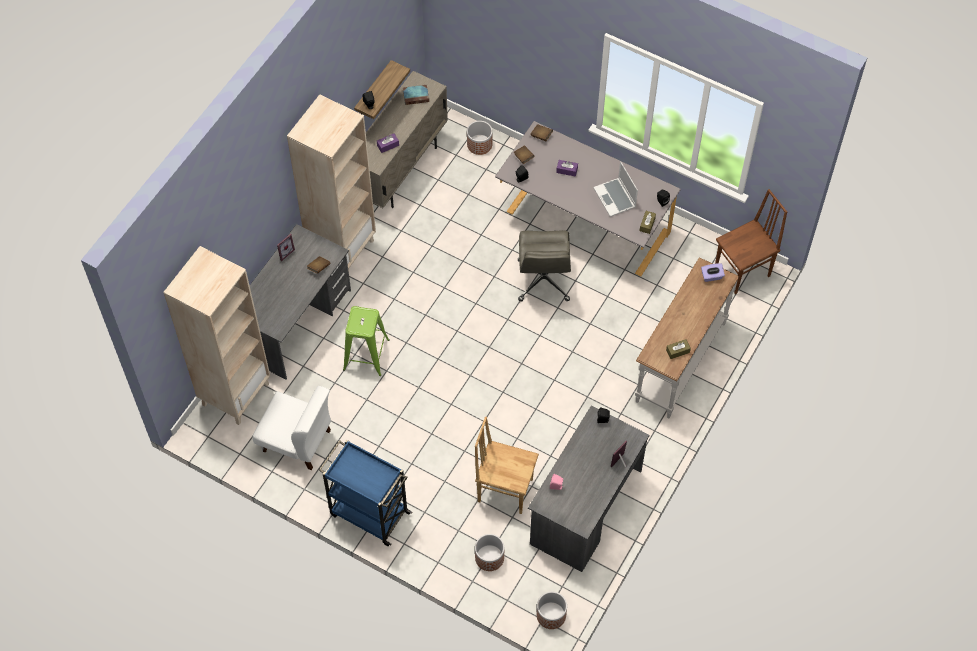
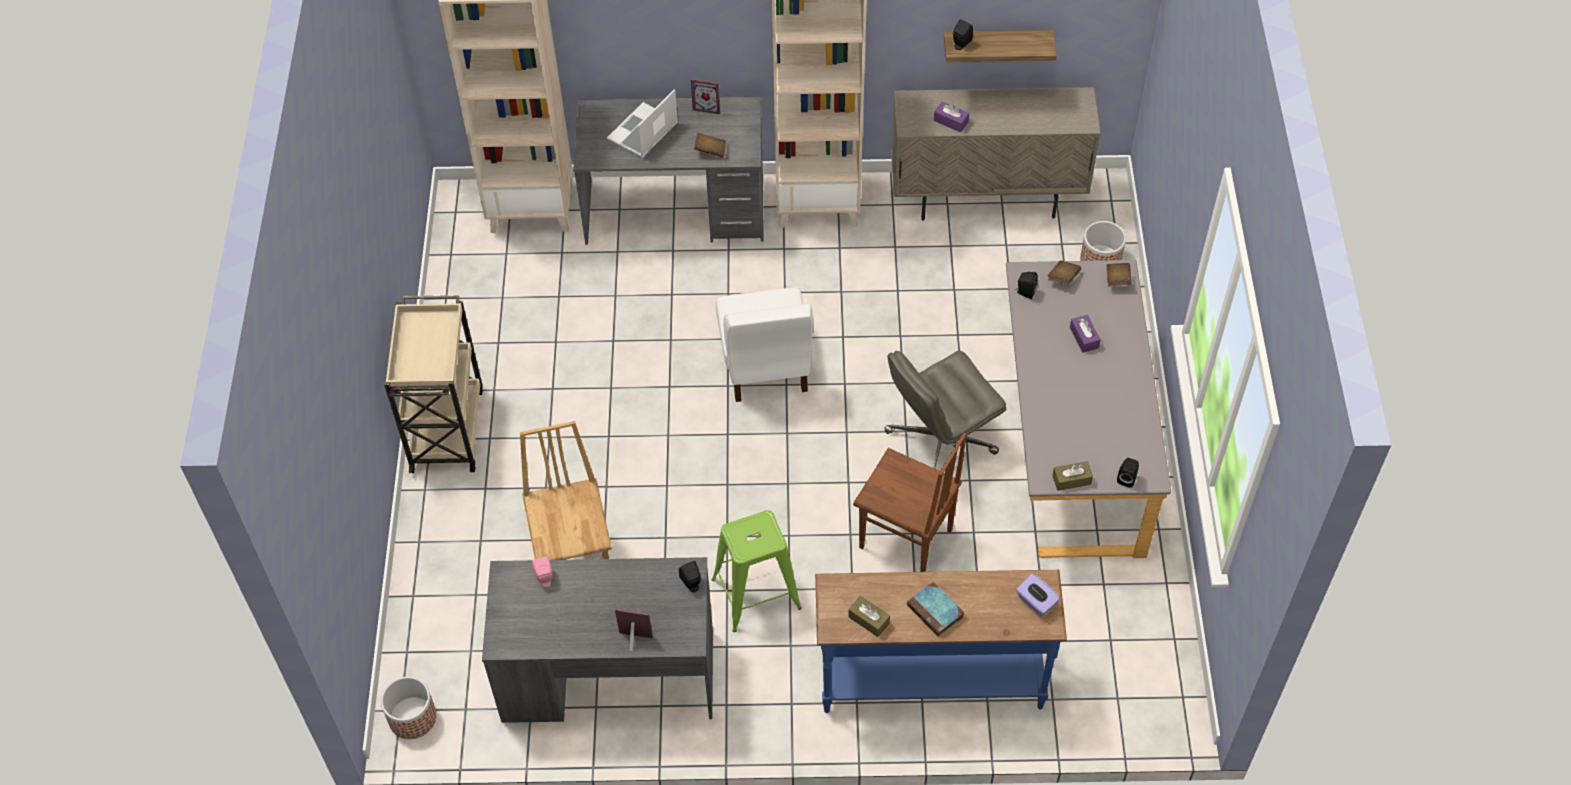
camera: 60 degrees right, 5 degrees down
(297, 441) = (505, 301): white chair -> white chair (765, 364)
(366, 354) = (680, 306): green stool -> green stool (757, 593)
(368, 513) = (447, 428): blue cart -> beige cart
(416, 96) = (1055, 111): book -> book (936, 612)
(489, 557) = (460, 598): planter -> none
(615, 198) = (1085, 418): laptop -> laptop (643, 133)
(679, 361) = (931, 679): white console table -> blue console table
(743, 272) = (1153, 690): brown chair -> brown chair (905, 540)

